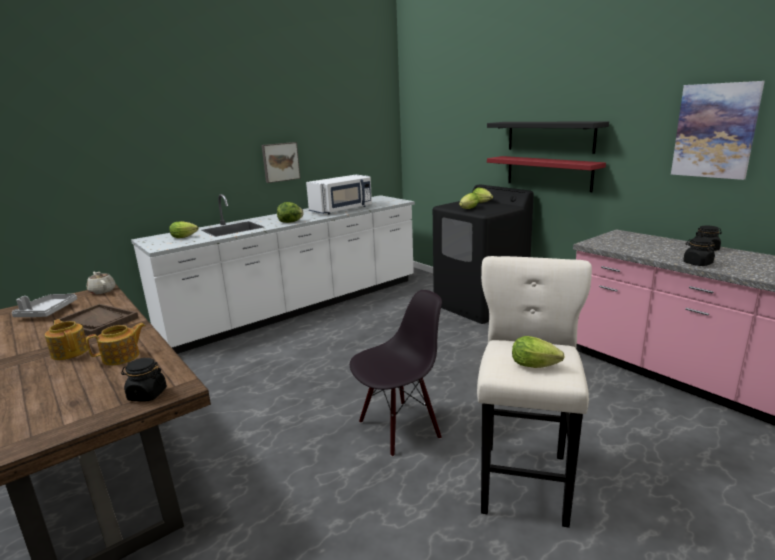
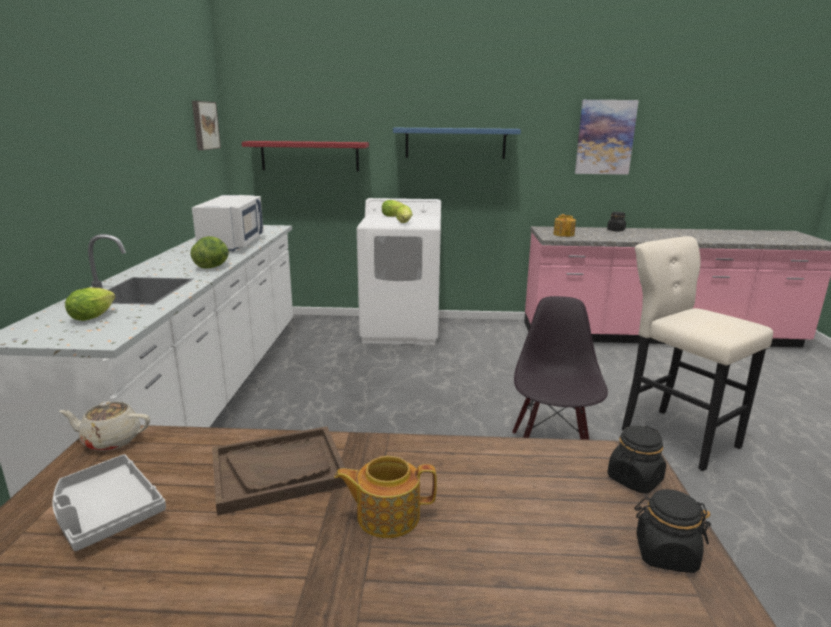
camera: 50 degrees left, 0 degrees up
(122, 357) = (478, 475): teapot -> teapot (564, 234)
(280, 162) = (134, 179): picture -> picture (204, 125)
(480, 305) = (401, 330): black washing machine -> white washing machine
(537, 366) = (727, 323): lettuce -> none
(548, 173) = (455, 180): red shelf -> red shelf (310, 156)
(550, 136) = (455, 143): black shelf -> blue shelf
(697, 263) = (640, 239): black jar -> black jar (665, 554)

